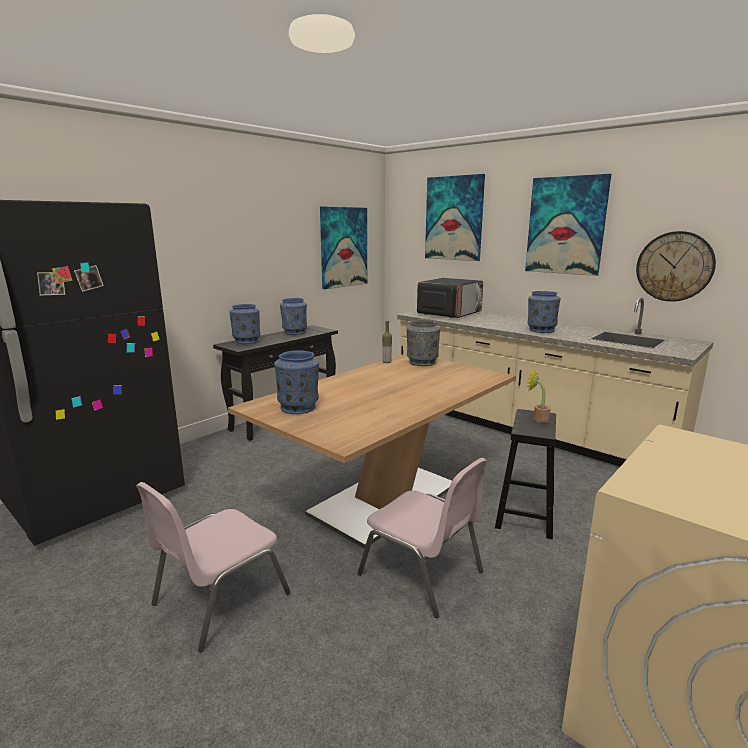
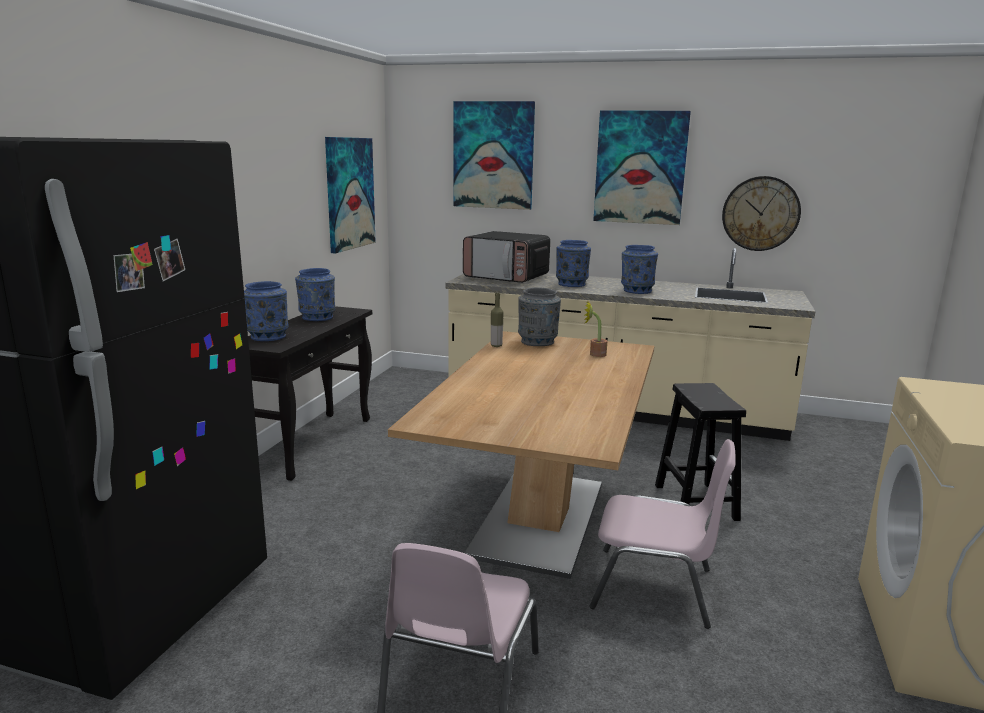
camera: 25 degrees left, 0 degrees up
(298, 407) = (479, 415): blue vase -> blue vase (571, 284)
(449, 313) = (507, 277): microwave -> microwave turned 105 degrees clockwise
(537, 419) = (705, 391): potted plant -> potted plant (594, 354)

